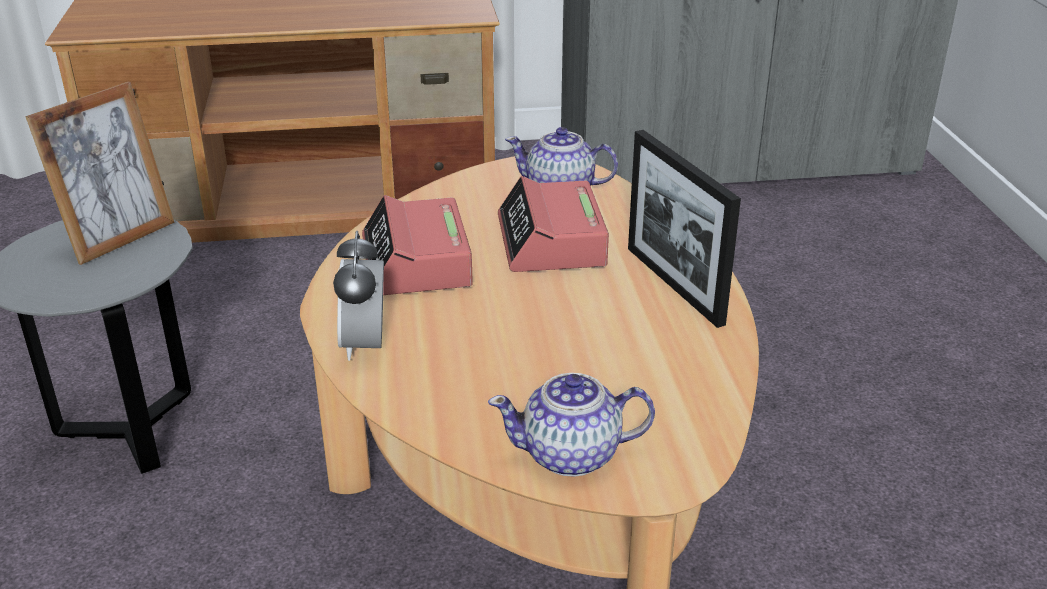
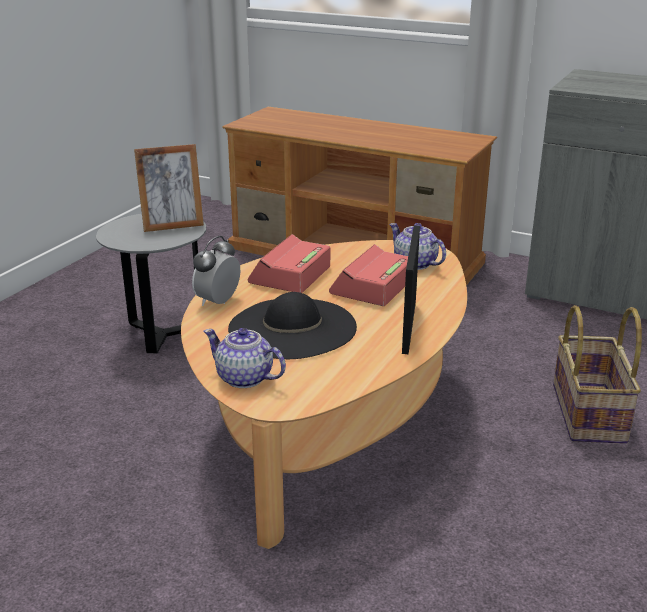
camera: 35 degrees right, 5 degrees down
(529, 345) = (292, 328): none -> black hat
(804, 322) = (590, 413): none -> basket

